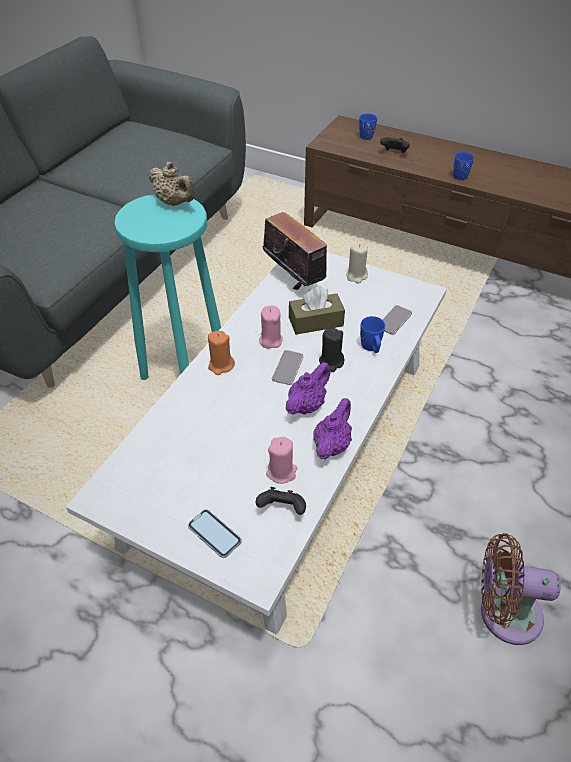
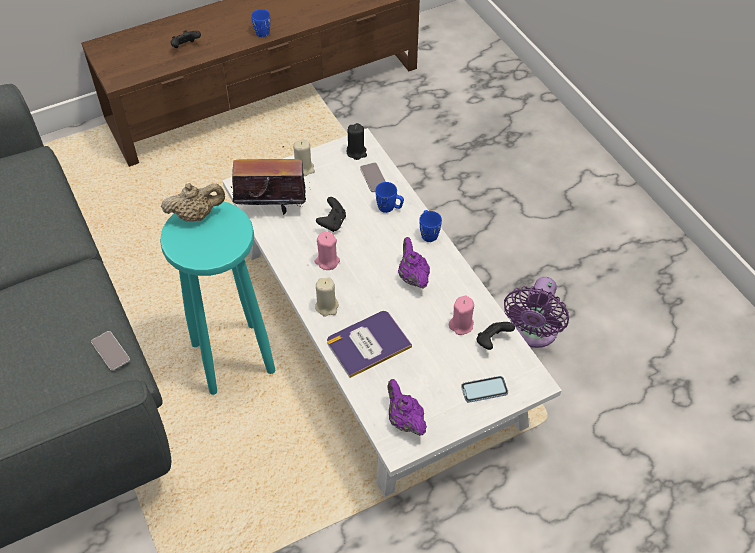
camera: 55 degrees left, 5 degrees up
(202, 414) = (368, 344): none -> book
(221, 365) = (327, 306): orange candle -> beige candle
(287, 368) = (366, 267): phone -> phone (110, 351)
(316, 322) = (332, 223): brown tissue box -> black game controller
(331, 362) = (383, 239): black candle -> black candle (356, 152)
(332, 445) = (460, 284): purple teapot -> purple teapot (404, 420)
(368, 136) = (139, 45): blue mug -> blue mug (428, 233)
(396, 574) = (532, 332): none -> purple fan
(503, 613) = (597, 295): brown fan -> none

